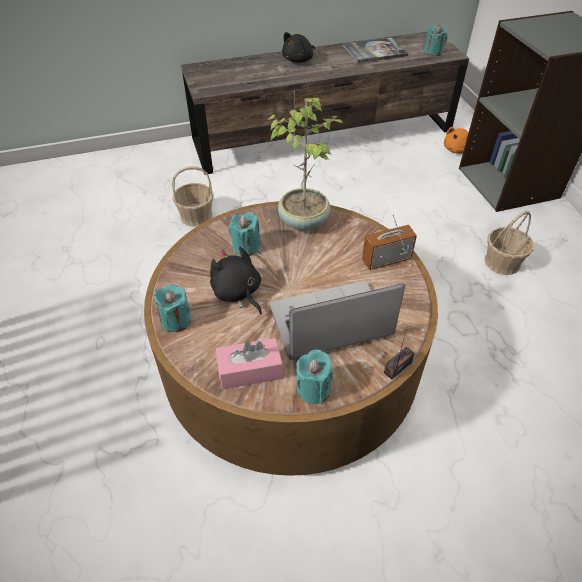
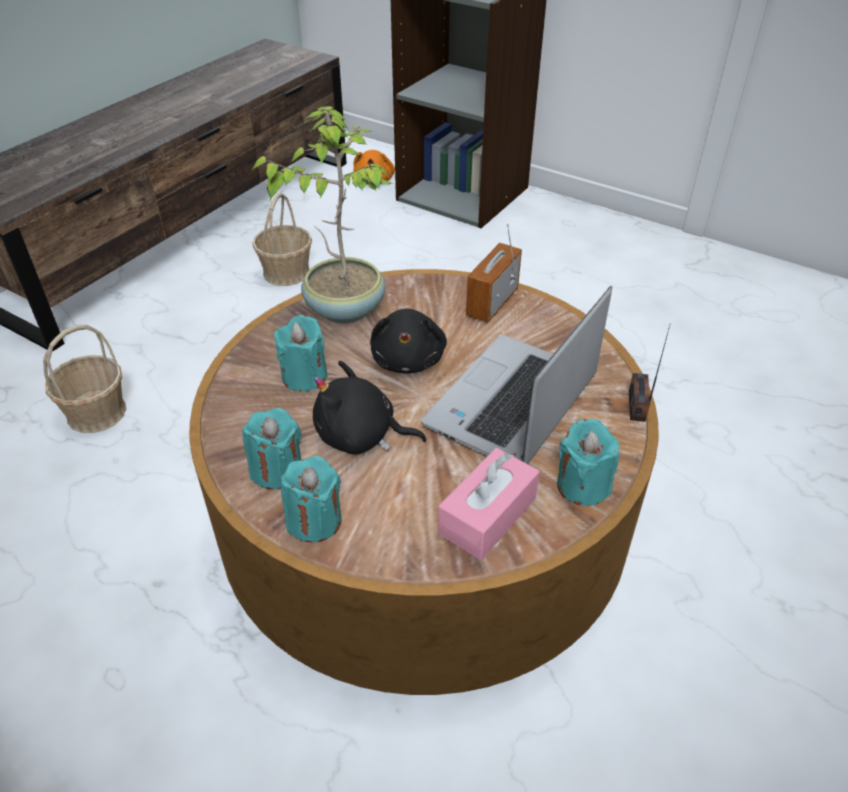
camera: 40 degrees left, 5 degrees down
(299, 60) = (116, 123): black plush toy -> black plush toy (408, 359)
(374, 51) = (213, 82): book -> none
(433, 52) = (289, 62): turquoise candle -> turquoise candle (277, 470)
(502, 262) = (539, 276): basket -> basket (287, 272)

